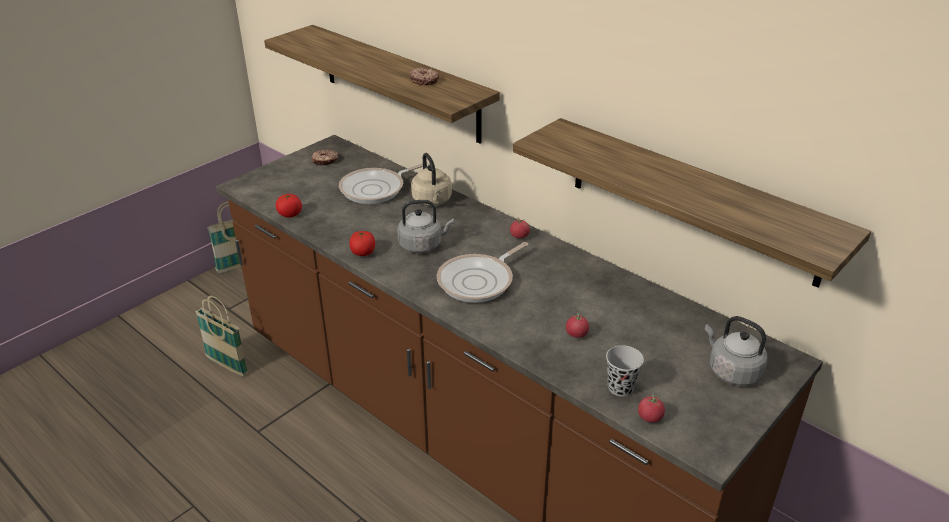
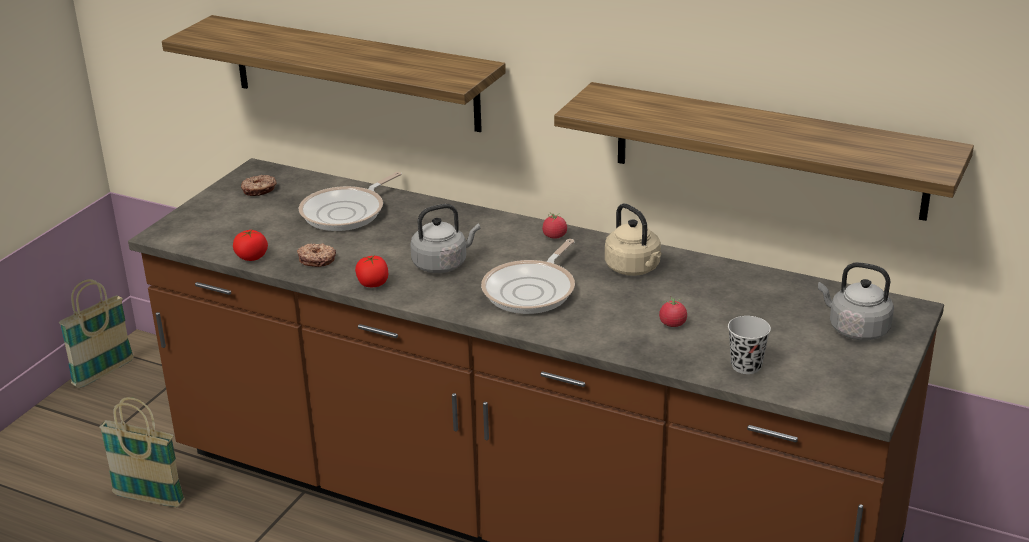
camera: 15 degrees left, 5 degrees down
(424, 80) = (406, 62): donut -> donut (317, 260)
(432, 201) = (426, 215): beige kettle -> beige kettle (634, 269)
(650, 417) = (790, 387): tomato -> none

